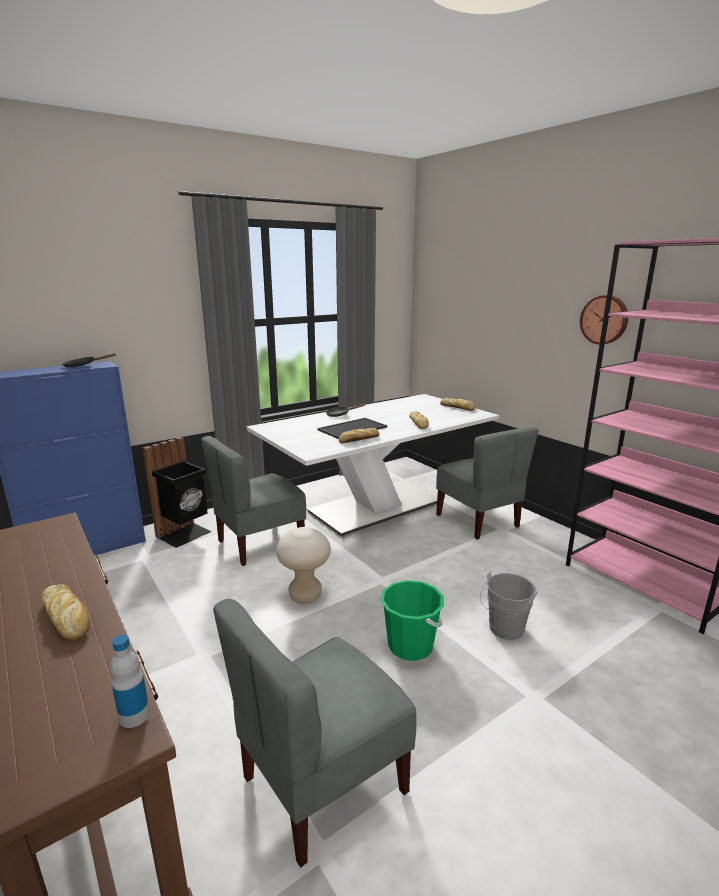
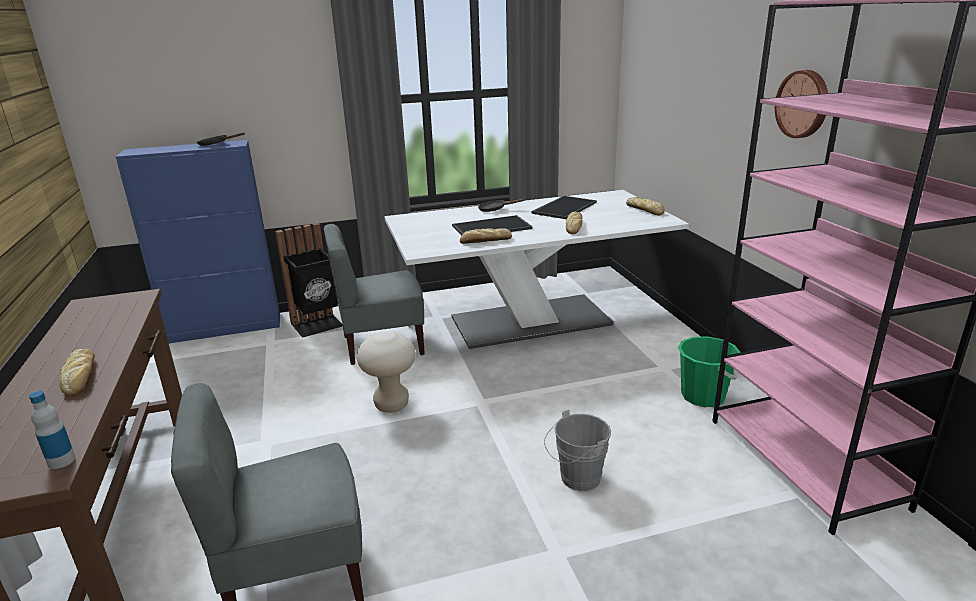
camera: 20 degrees right, 5 degrees up
(394, 409) = (564, 207): none -> tray
(410, 646) = (462, 474): green bucket -> green bucket (703, 396)
(478, 521) = (641, 353): grey chair -> none

